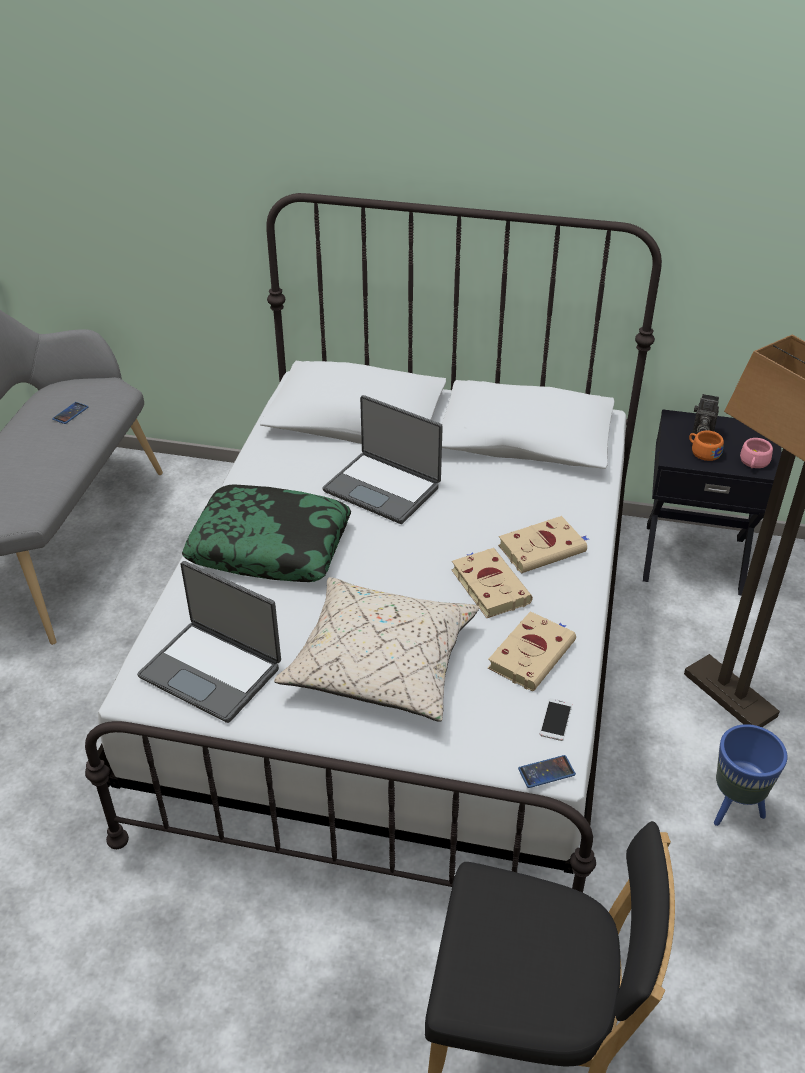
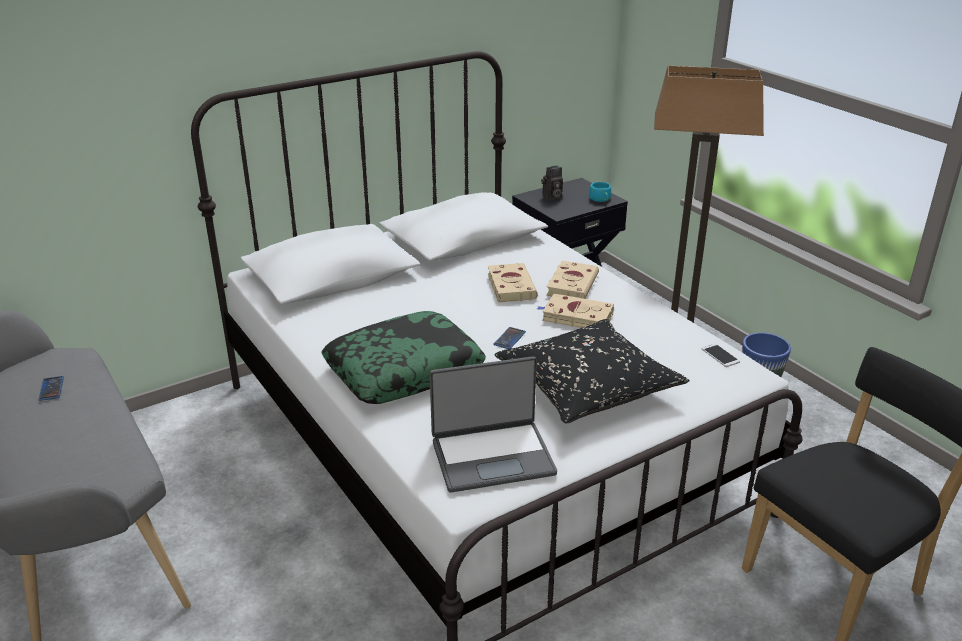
camera: 45 degrees left, 10 degrees down
(381, 663) = (587, 387): beige pillow -> black pillow
(383, 488) = (423, 302): laptop -> none
(532, 653) = (655, 334): beige book -> beige book (510, 286)
(546, 772) = (760, 379): phone -> phone (509, 338)
(703, 452) = (568, 205): orange cup -> none
(753, 463) = (601, 199): pink cup -> turquoise cup

